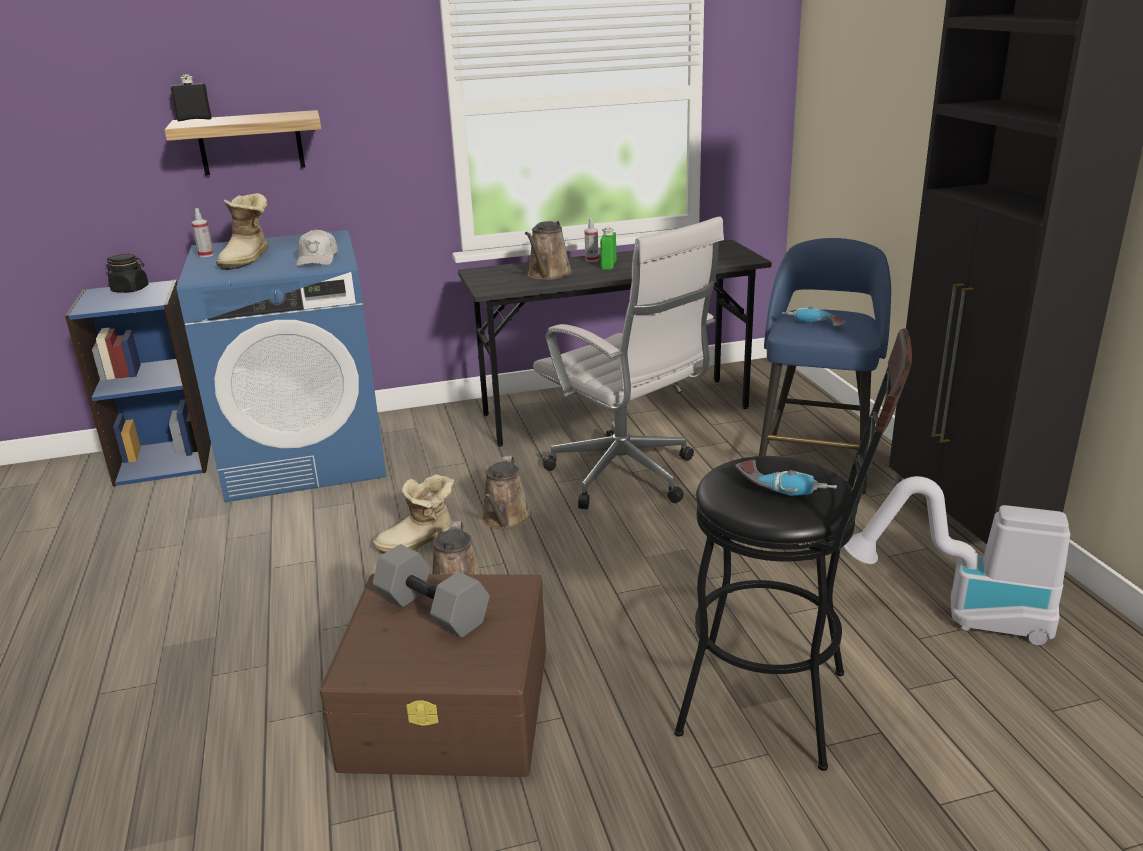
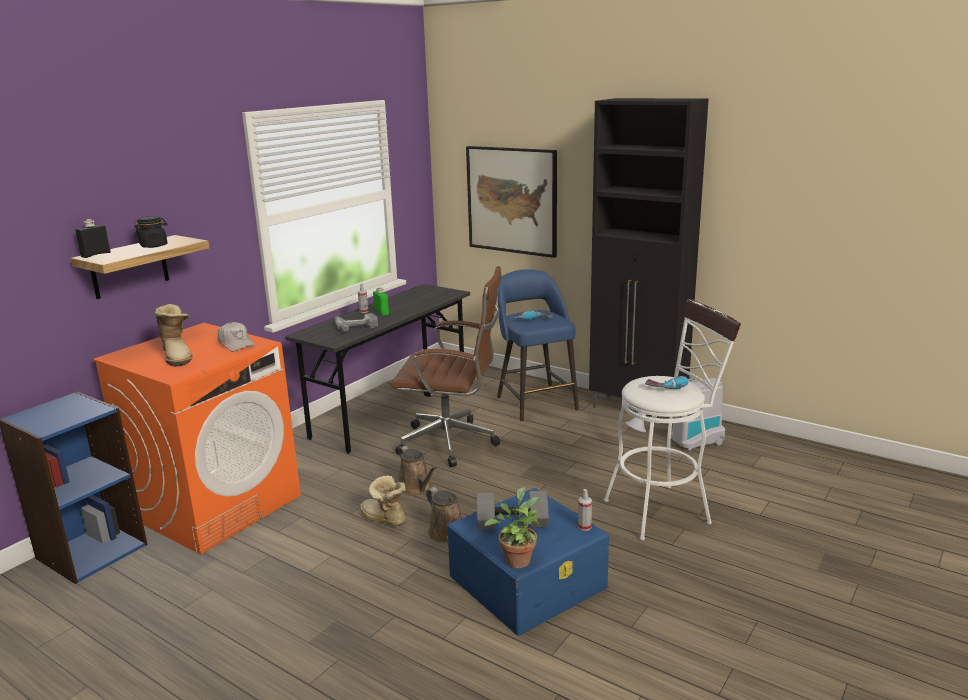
camera: 40 degrees left, 5 degrees down
(130, 289) = (52, 407): black jar -> black jar (154, 246)
(206, 255) = (130, 361): spray bottle -> spray bottle (584, 527)
(307, 457) = (217, 506): blue washing machine -> orange washing machine
(360, 661) = (517, 559): none -> potted plant
(419, 542) = (383, 519): boot -> boot turned 105 degrees clockwise
(450, 706) = (528, 581): brown storage box -> blue storage box
(548, 275) = (355, 326): brown watering can -> power drill
(627, 478) = (452, 443): white office chair -> brown office chair
(779, 705) = (664, 509): black stool -> white stool
(875, 119) = (512, 200): none -> picture

